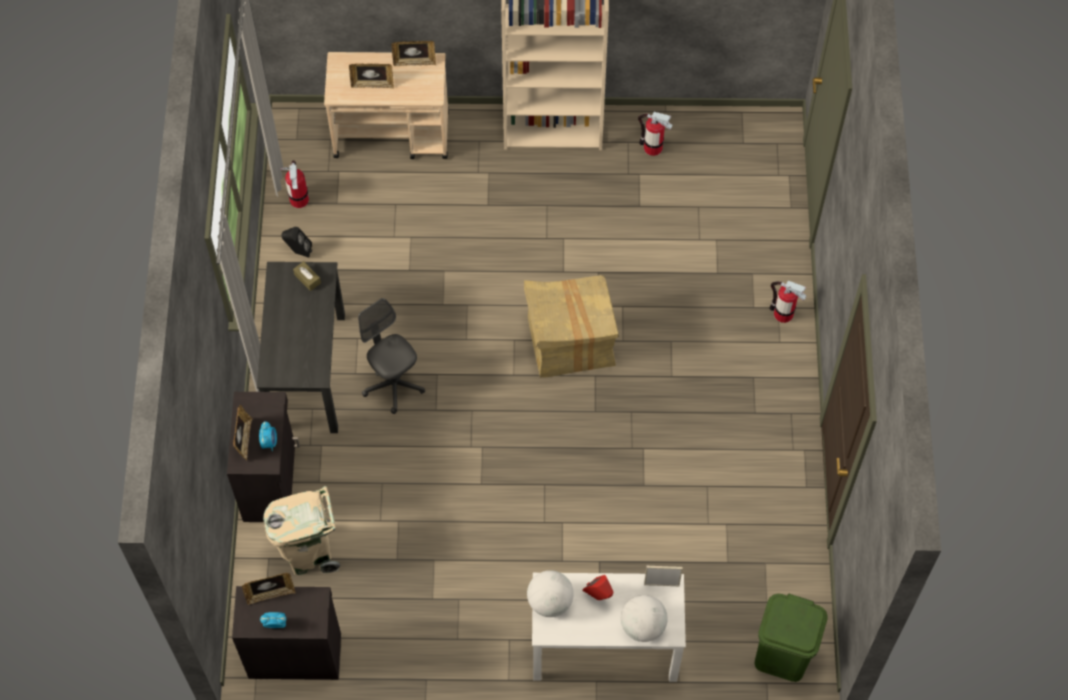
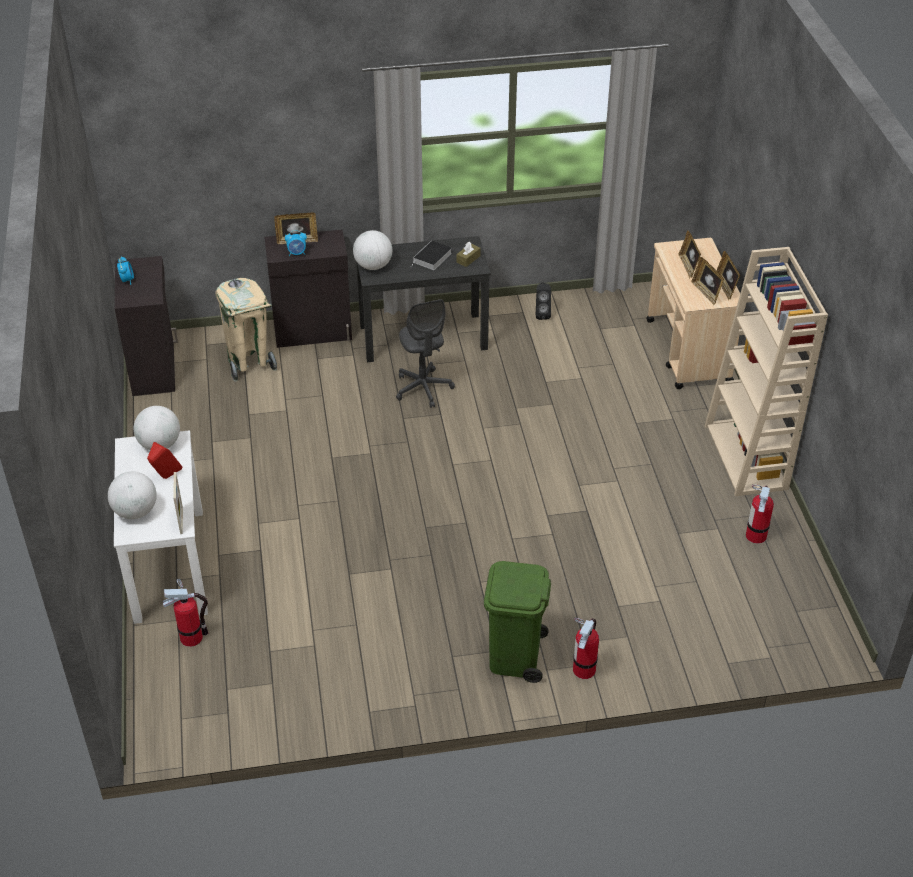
camera: 80 degrees right, 20 degrees down
(270, 594) = (155, 273): picture frame -> picture frame (706, 293)
(296, 372) = (373, 266): none -> globe
(297, 313) = (432, 258): none -> book
(299, 199) = (595, 306): fire extinguisher -> fire extinguisher (191, 637)
(393, 384) = (423, 388): grey office chair -> grey office chair turned 120 degrees clockwise
(570, 342) = (499, 499): cardboard box -> none
(783, 656) = (164, 709): green trash can -> green trash can (515, 657)

